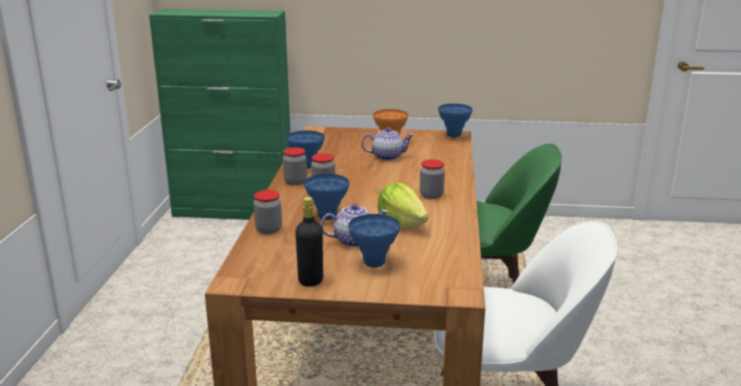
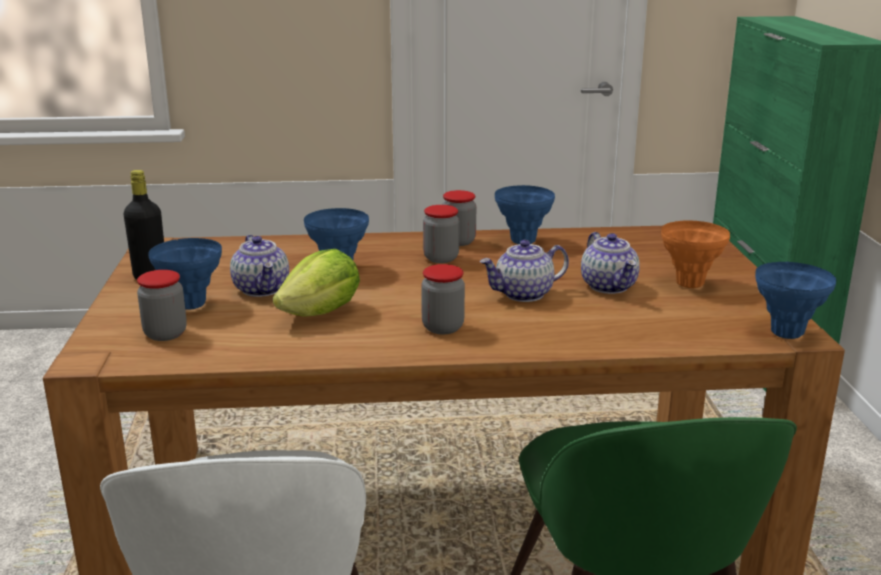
camera: 80 degrees right, 0 degrees up
(268, 230) = (293, 245): jar -> jar (165, 334)
(391, 174) = (523, 294): none -> teapot

